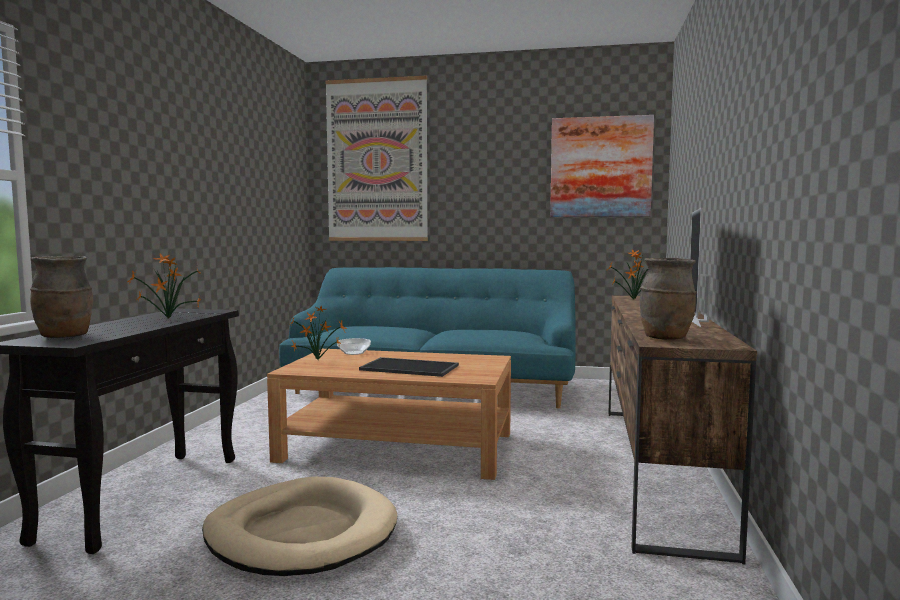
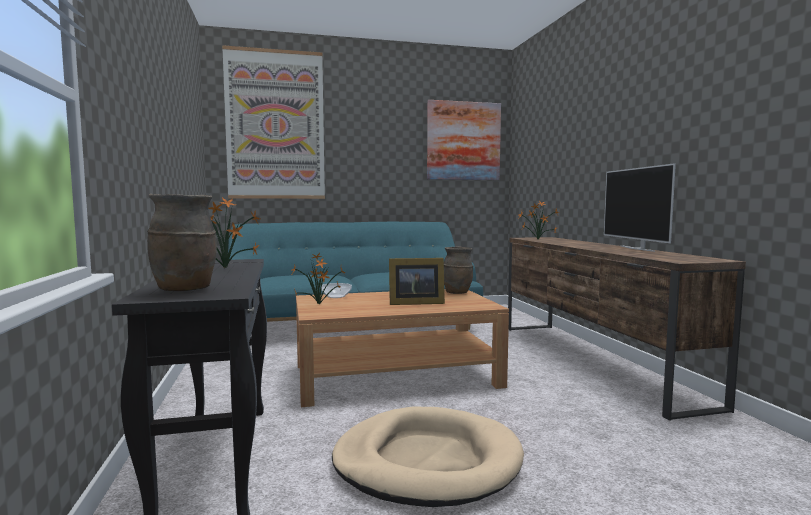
camera: 25 degrees left, 0 degrees up
(411, 367) = (414, 303): tray -> picture frame
(666, 338) = (671, 258): brown vase -> brown vase (457, 293)

